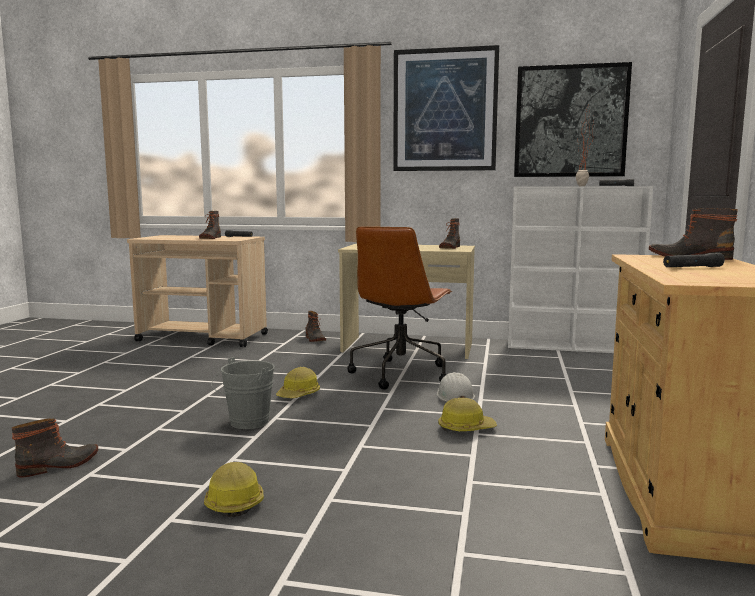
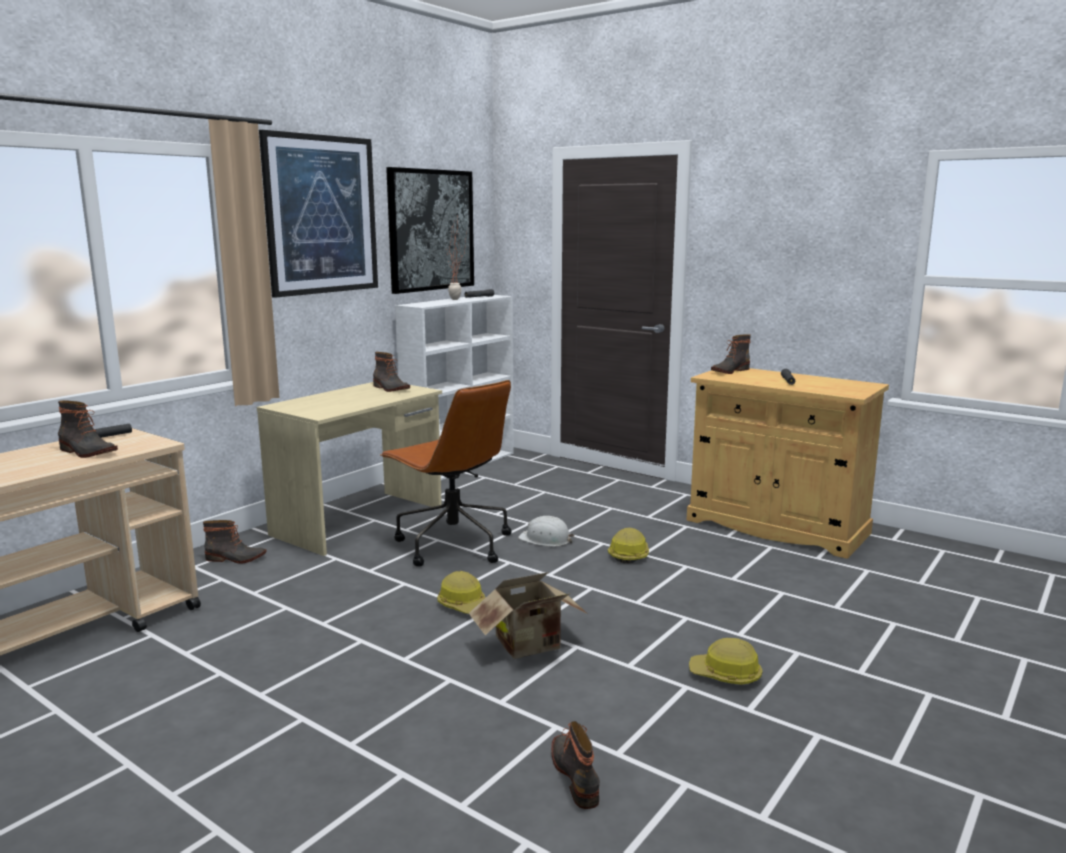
camera: 65 degrees left, 5 degrees up
(245, 423) = (531, 646): grey bucket -> cardboard box

